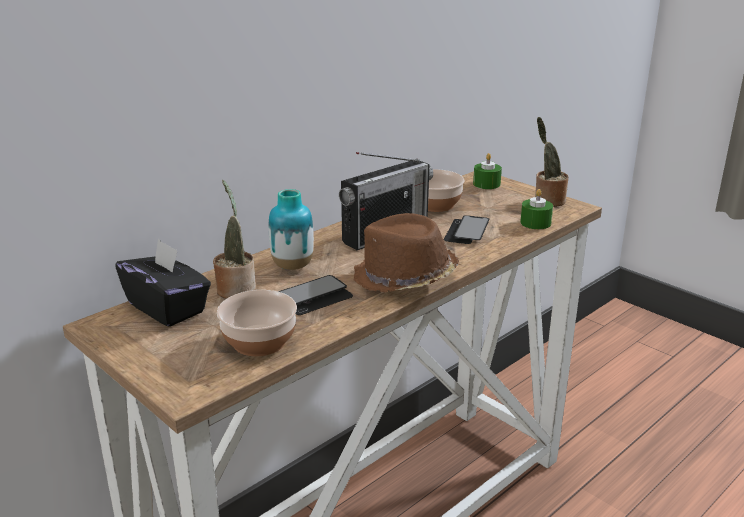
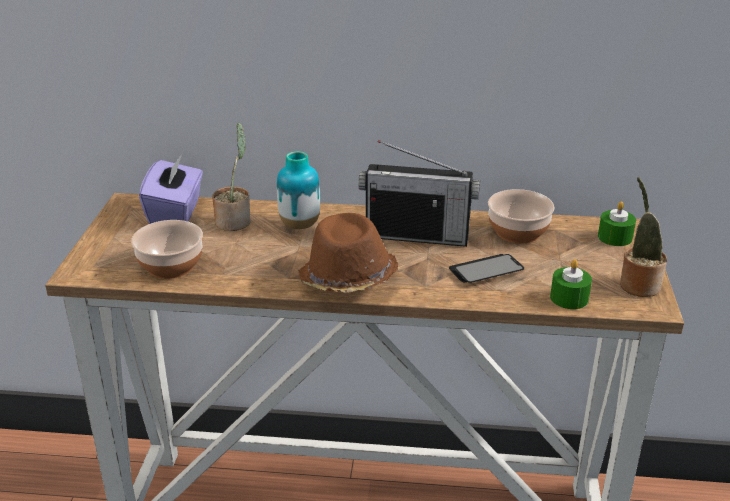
camera: 50 degrees right, 5 degrees up
(167, 308) = (176, 212): black tissue box -> purple tissue box
(315, 297) = (263, 256): phone -> none

